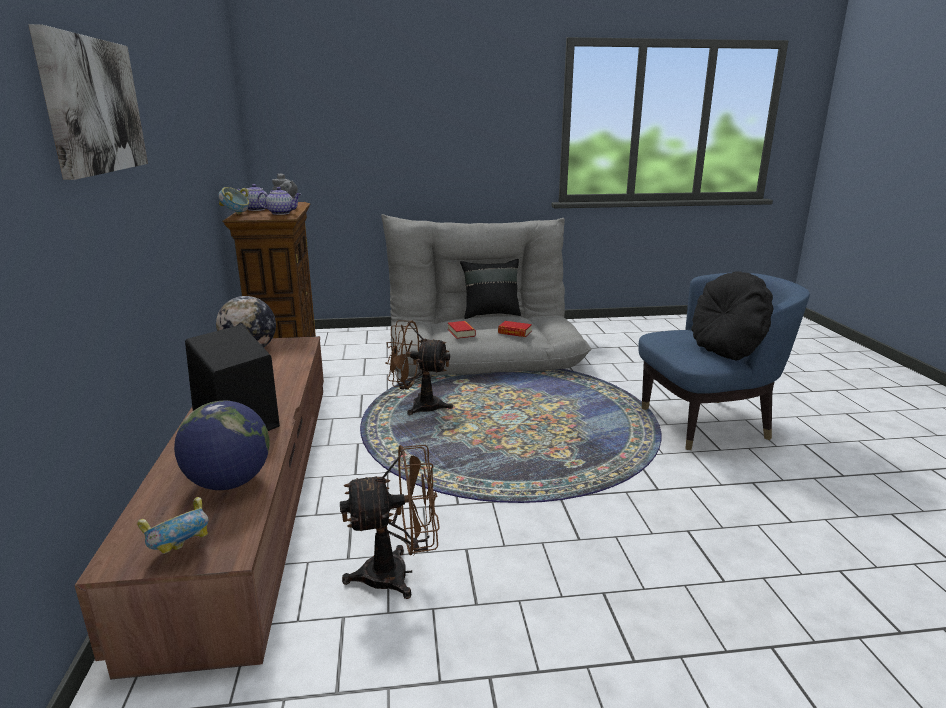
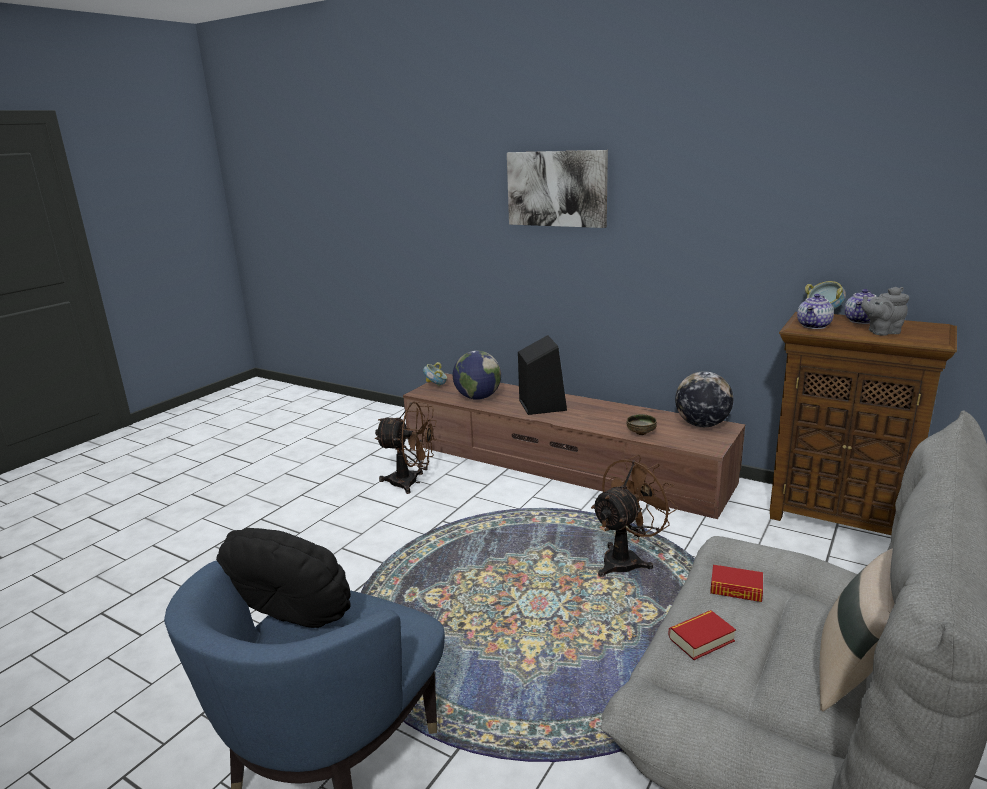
camera: 130 degrees right, 0 degrees up
(290, 366) = (641, 433): none -> bowl
(398, 574) = (411, 482): brown fan -> brown fan turned 105 degrees counterclockwise
(490, 314) = (852, 676): black pillow -> beige pillow

